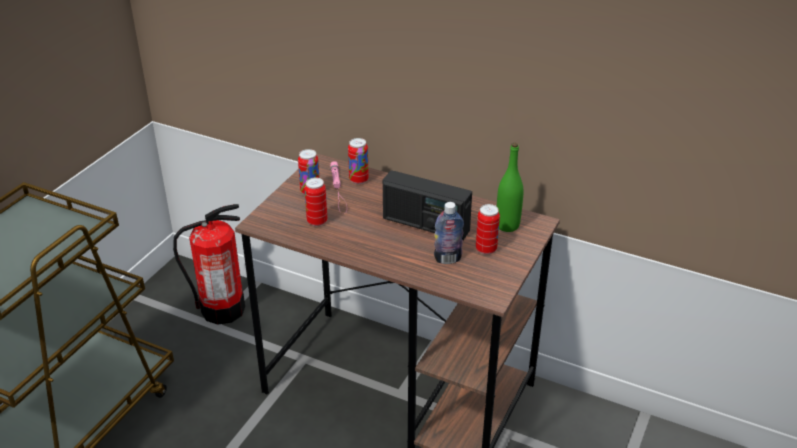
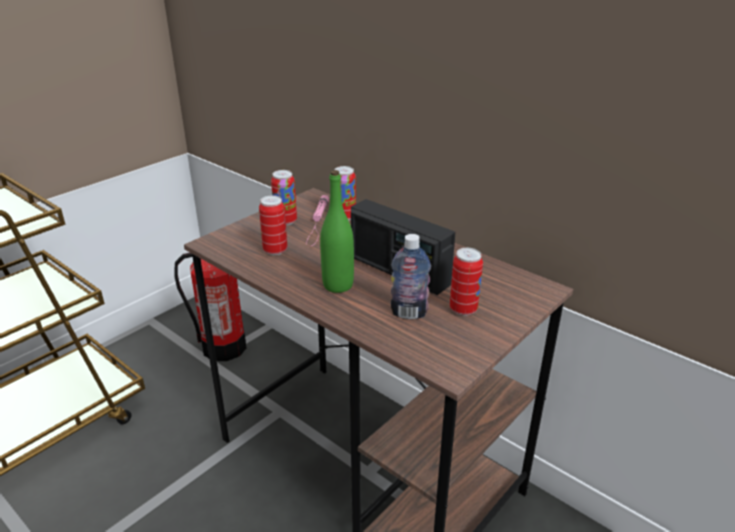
camera: 15 degrees right, 5 degrees down
(507, 225) = (501, 286): green bottle -> green bottle (338, 285)

